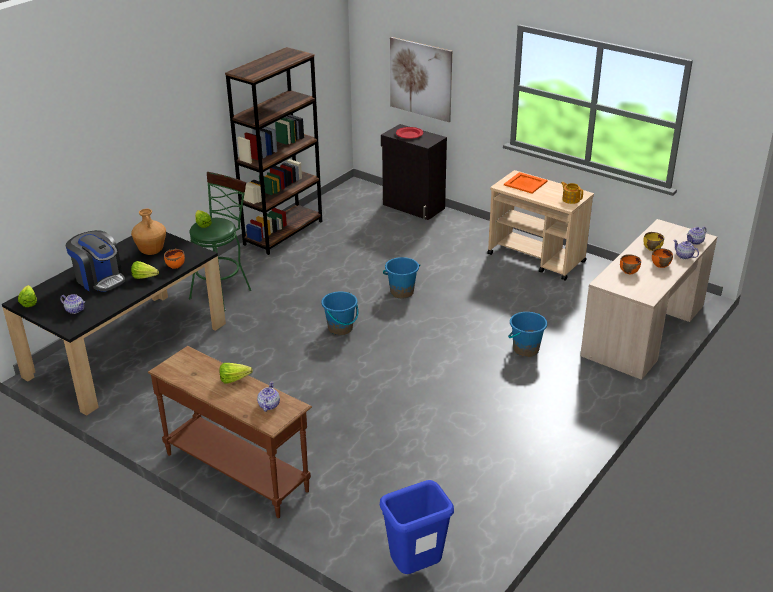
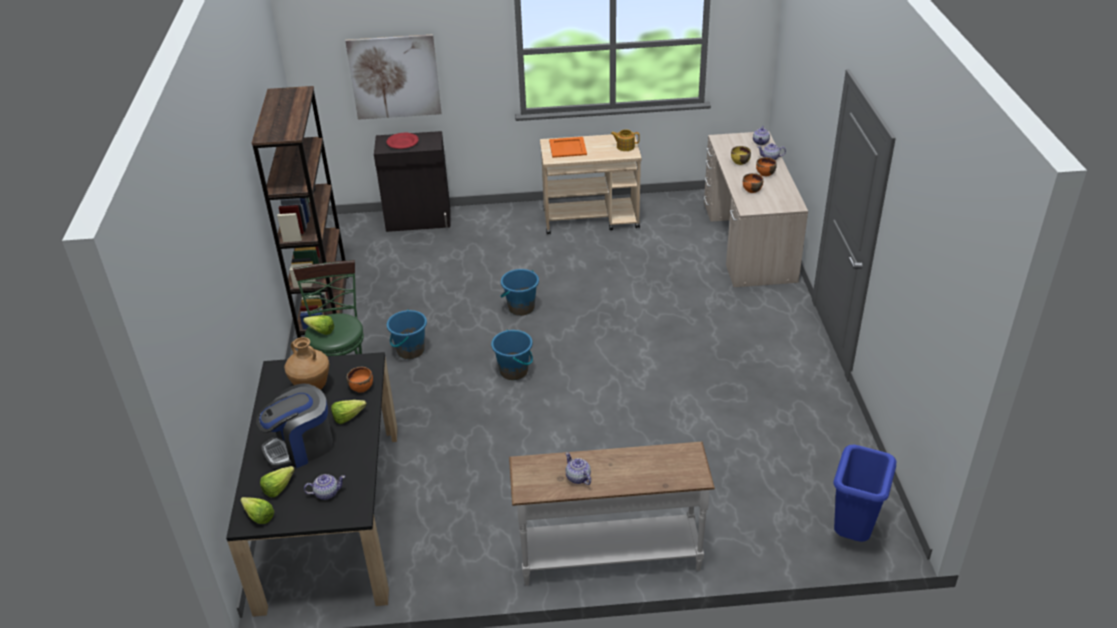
camera: 40 degrees left, 5 degrees up
(100, 279) = (301, 446): coffee machine -> coffee machine turned 150 degrees clockwise
(237, 379) = (607, 458): lettuce -> lettuce (281, 487)
(237, 471) = (609, 555): brown console table -> white console table
(268, 405) = (669, 463): teapot -> teapot (578, 478)
(525, 349) = (688, 304): blue bucket -> blue bucket (410, 350)

